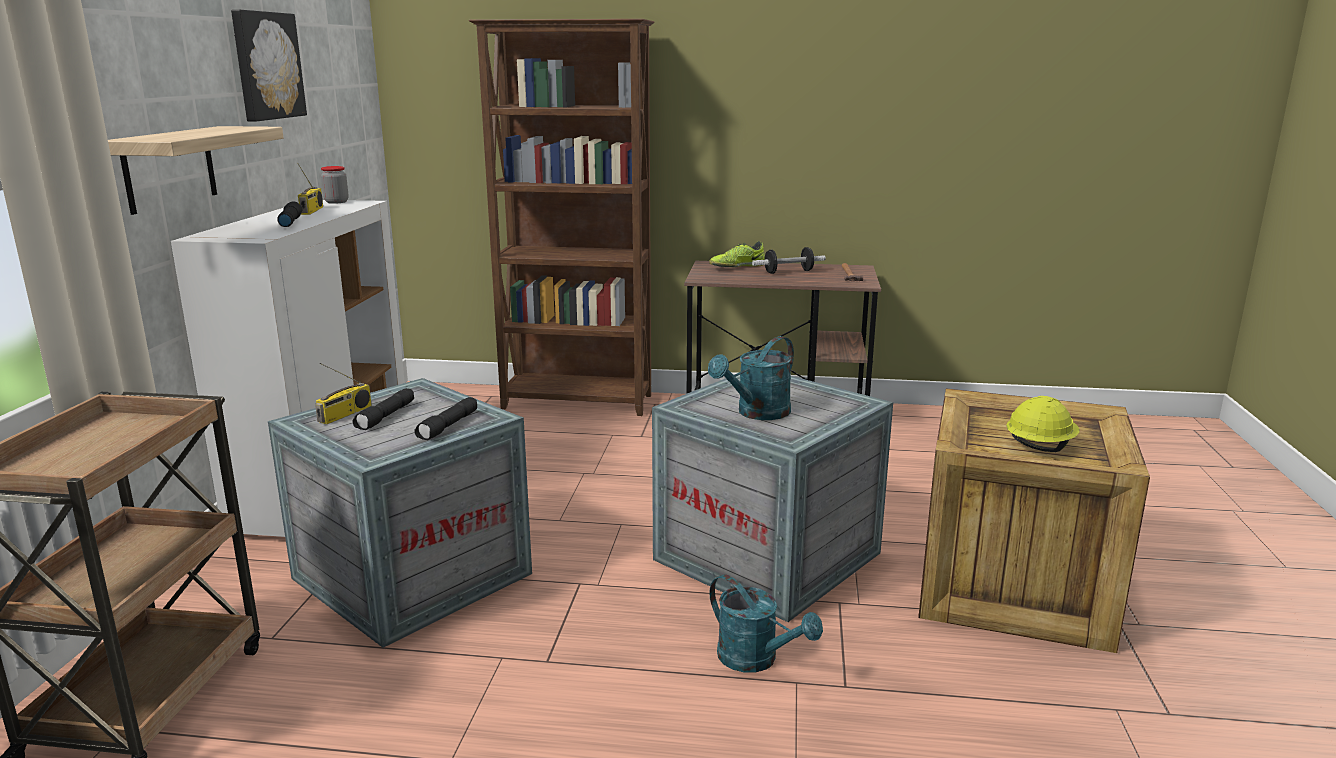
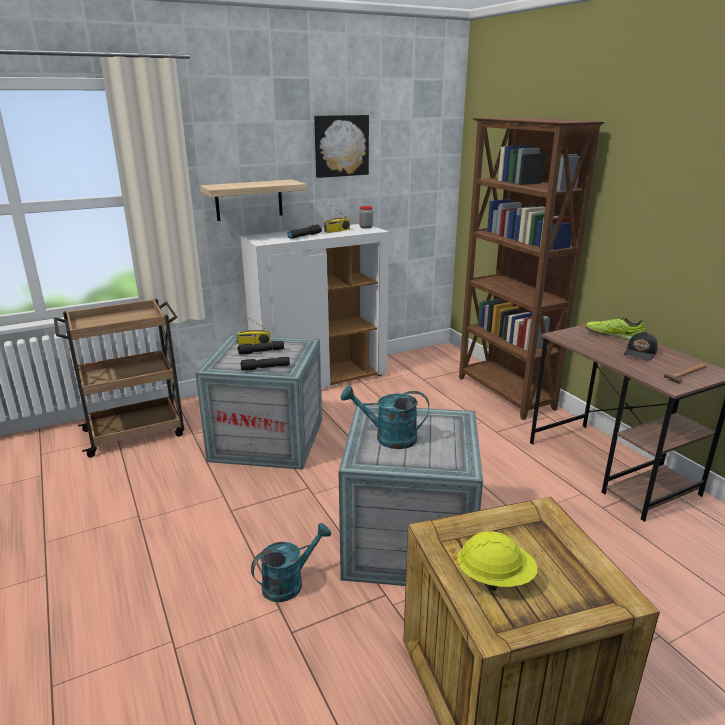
camera: 55 degrees right, 5 degrees up
(756, 660) = (289, 583): turquoise watering can -> turquoise watering can turned 135 degrees counterclockwise
(788, 272) = (640, 353): dumbbell -> black cap

